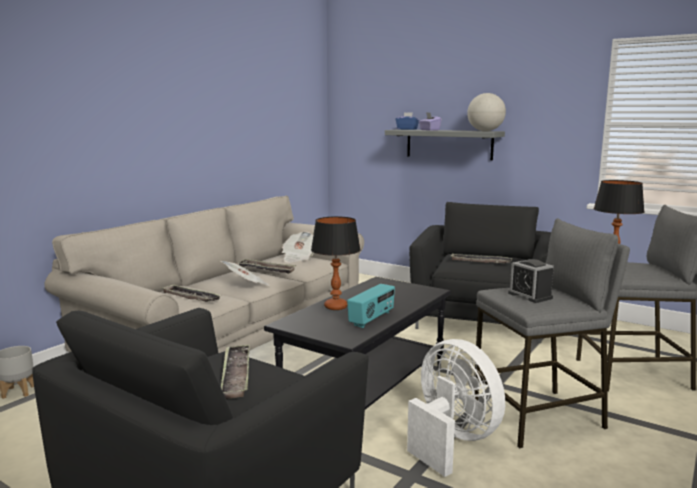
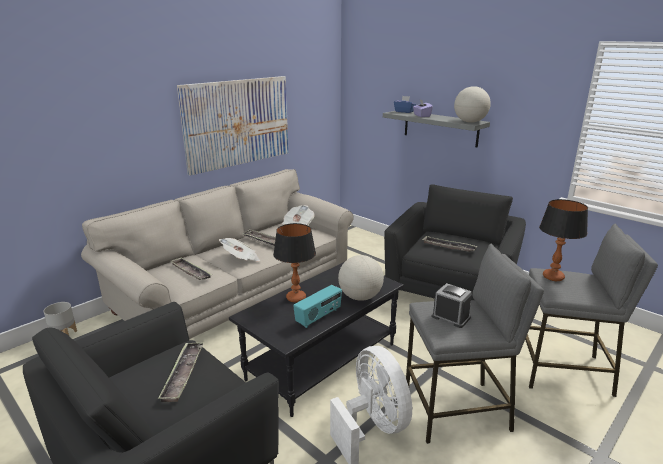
camera: 10 degrees right, 10 degrees up
(224, 138) = (237, 122): none -> picture
(409, 302) = (360, 297): none -> globe
(530, 295) = (450, 317): alarm clock -> alarm clock turned 150 degrees clockwise

